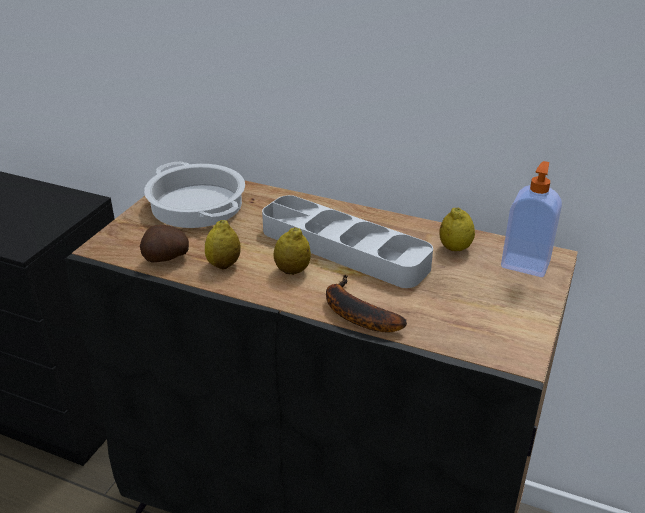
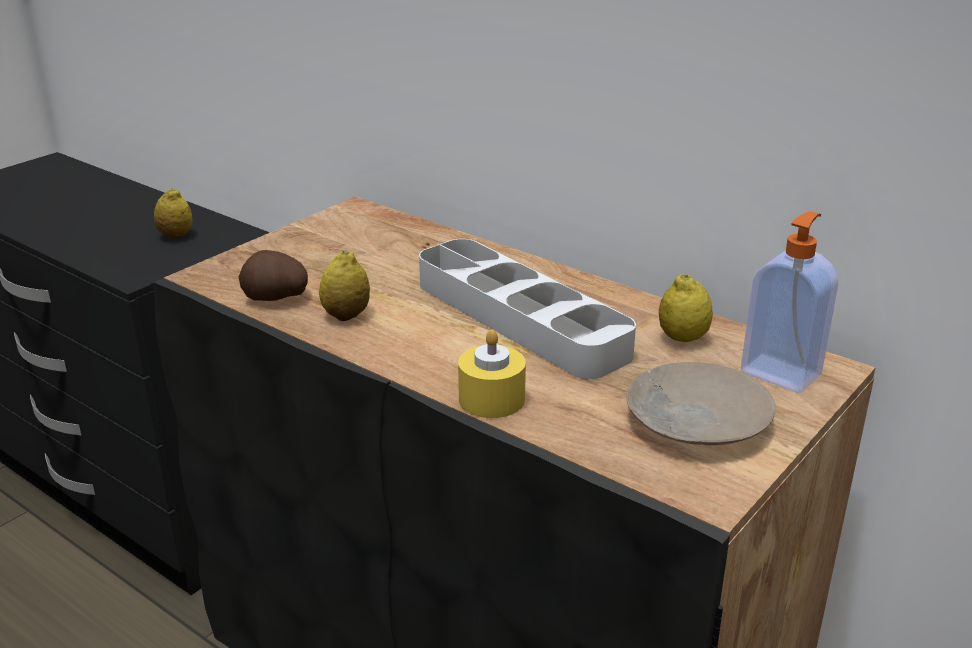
camera: 15 degrees right, 5 degrees down
(195, 205) = (348, 242): cooking pot -> none
(292, 270) = (434, 335): lemon -> lemon (175, 236)
(354, 313) = (491, 399): banana -> yellow candle
(489, 306) = (696, 420): none -> beige plate

